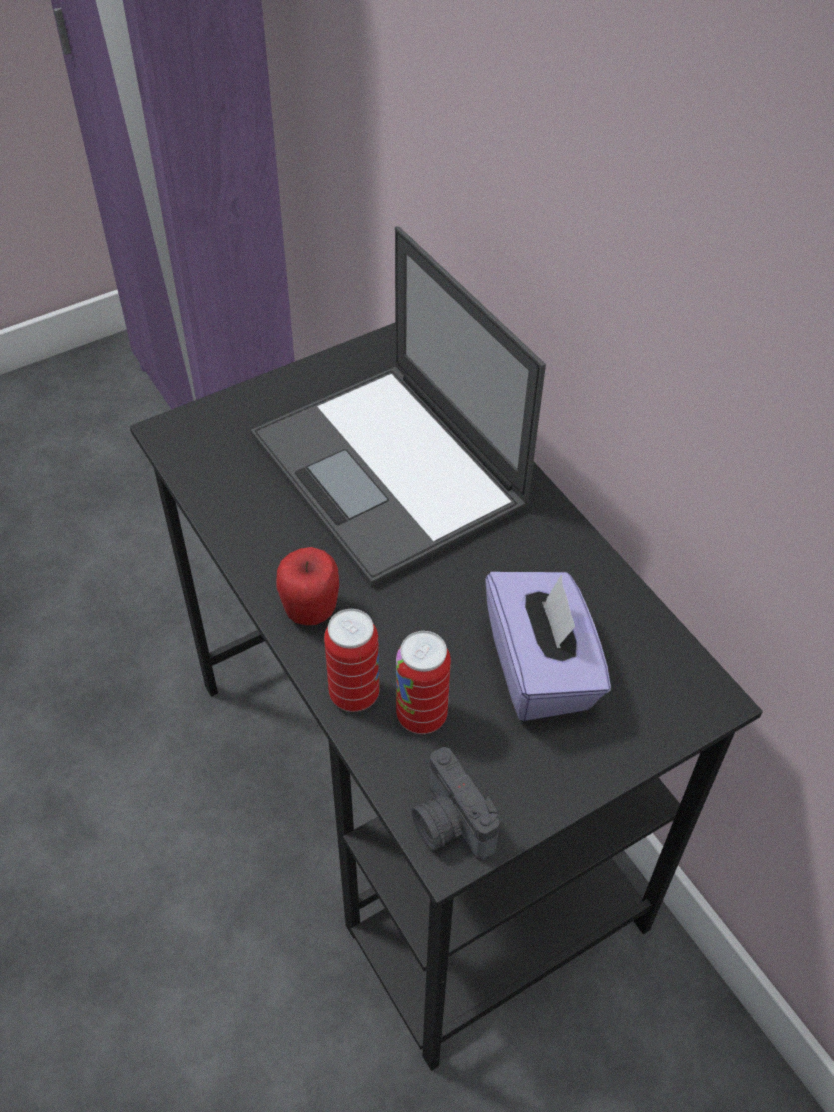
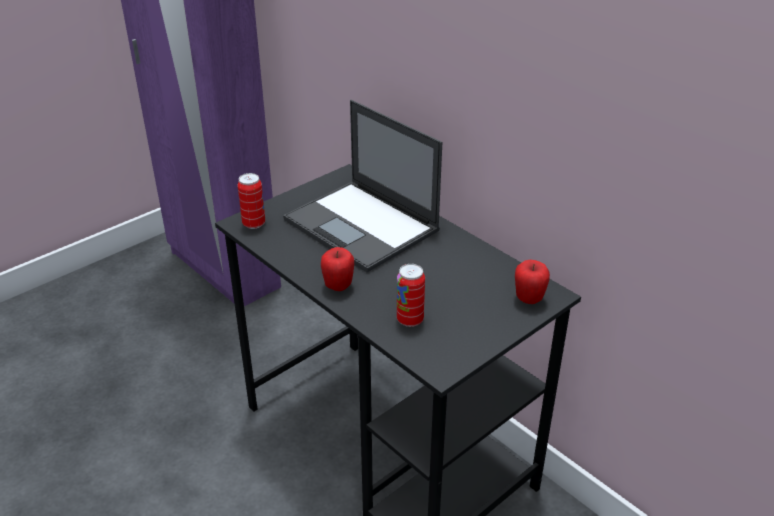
camera: 10 degrees left, 15 degrees down
(354, 694) = (372, 316): can -> can (254, 224)
(448, 824) = (437, 361): camera -> none
(541, 669) = (465, 294): purple tissue box -> none
(659, 701) = (529, 299): none -> apple

